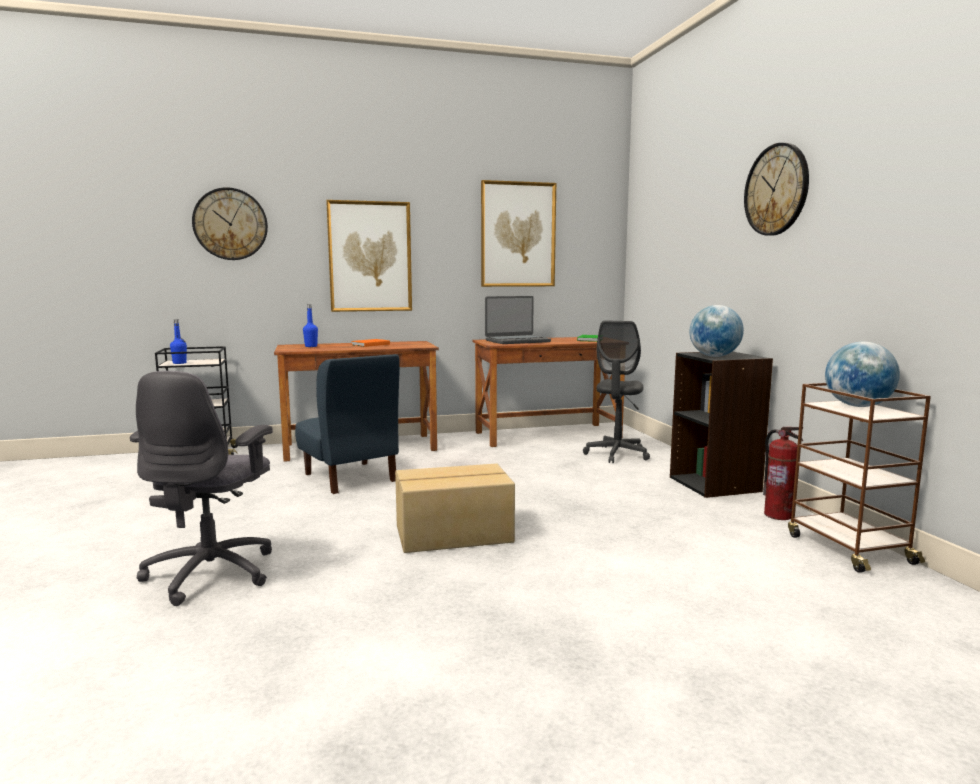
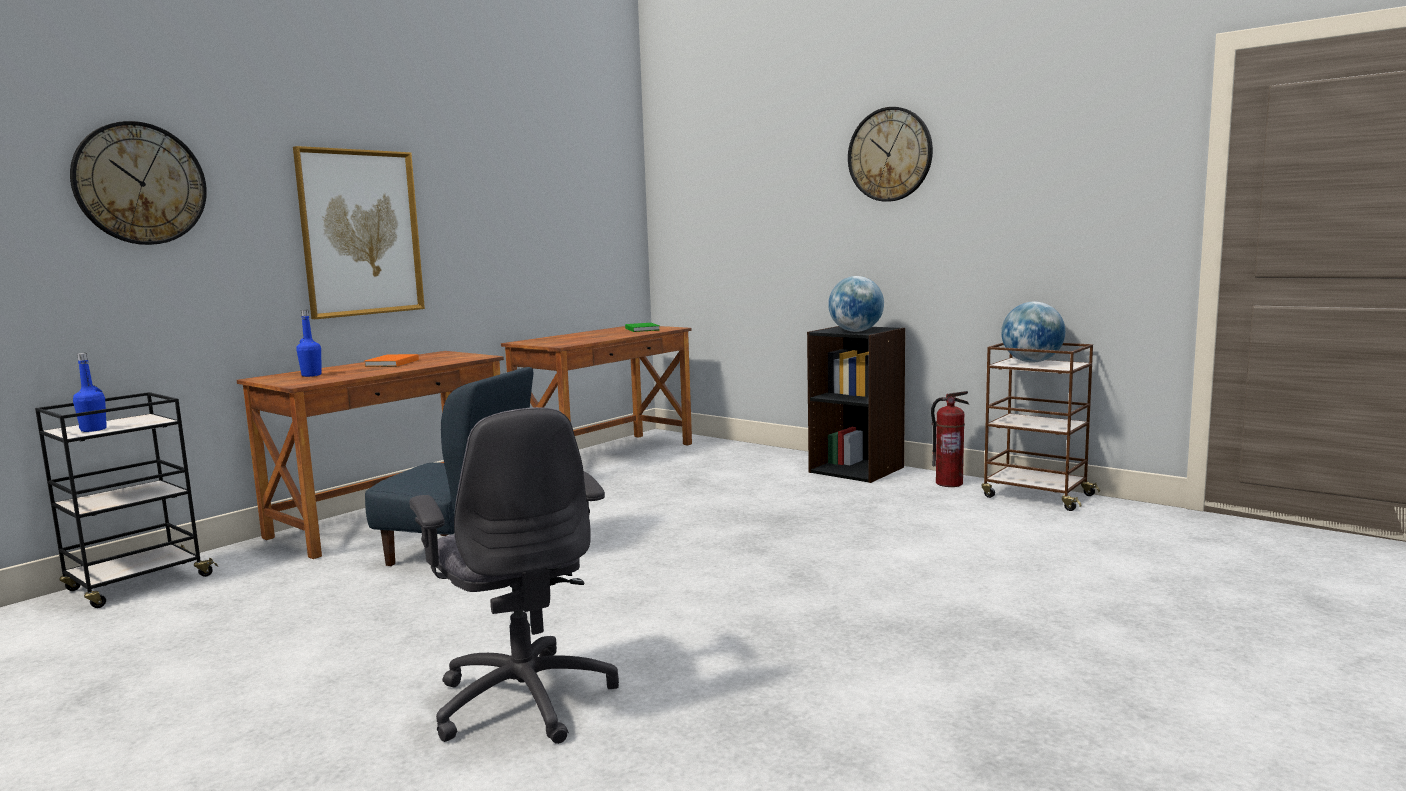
camera: 35 degrees left, 0 degrees up
(454, 534) = (717, 575): cardboard box -> none
(517, 341) = (567, 339): laptop -> none
(518, 235) = (538, 198): picture -> none
(617, 454) = (719, 462): grey office chair -> none

